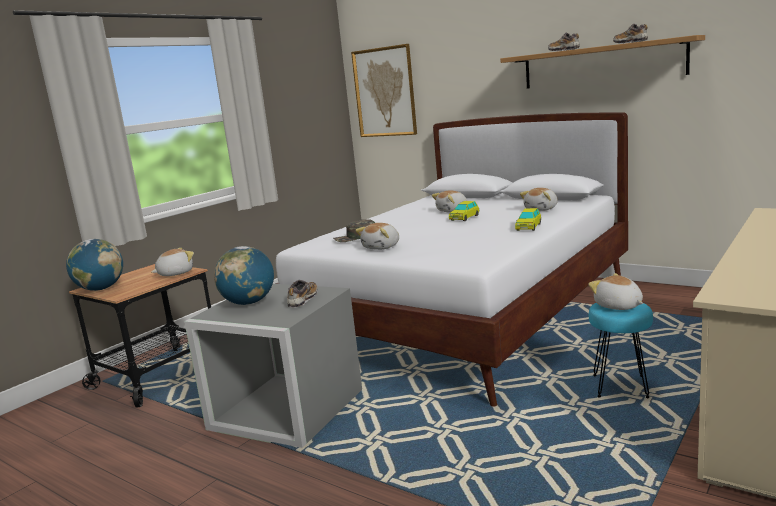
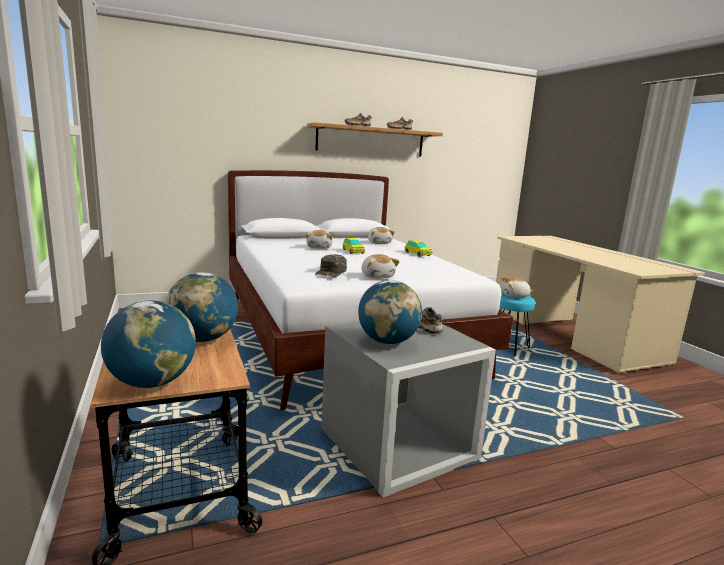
camera: 60 degrees left, 0 degrees up
(175, 273) = (203, 339): plush toy -> globe
(385, 92) = (162, 132): picture -> none

